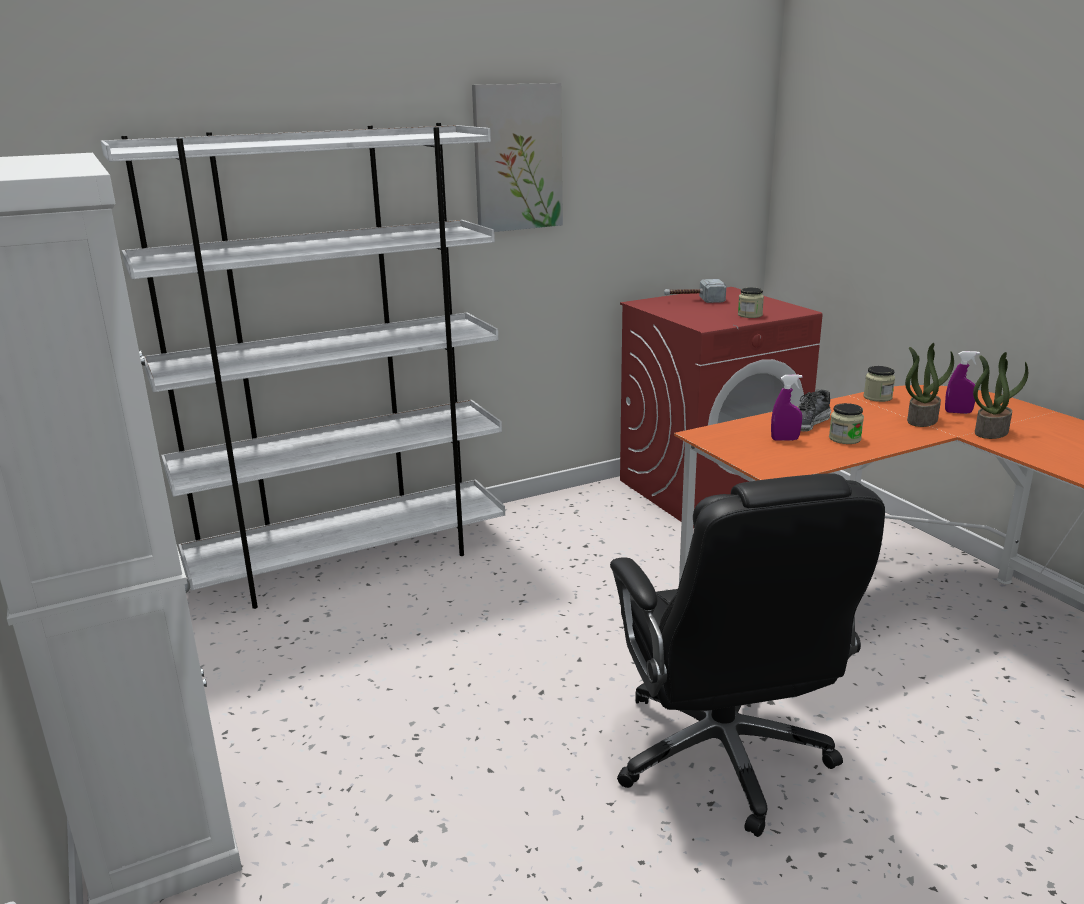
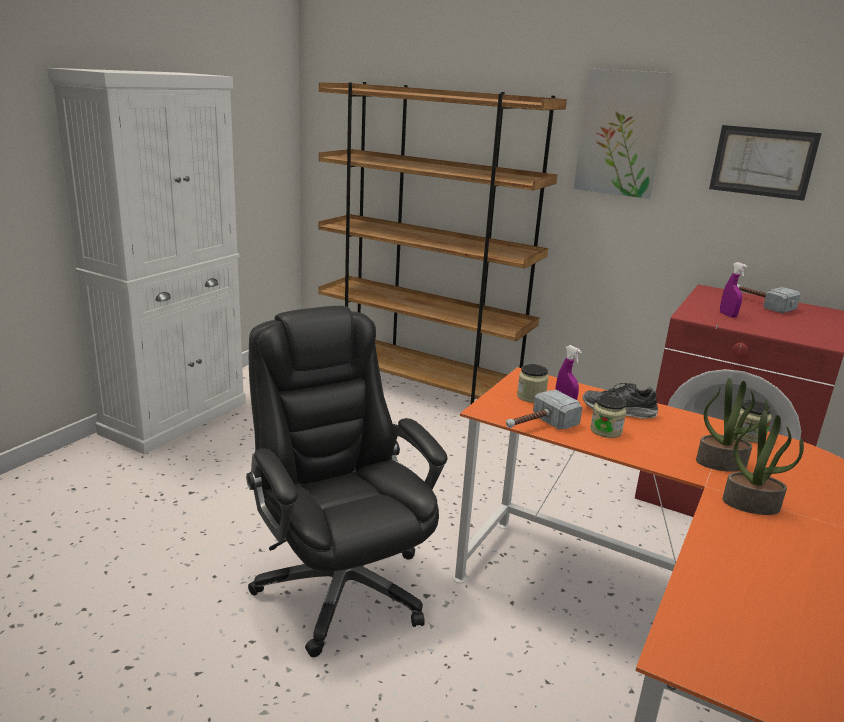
camera: 55 degrees right, 0 degrees up
(352, 561) = (420, 390): white bookcase -> brown bookcase
(650, 165) = (763, 162): none -> picture
(723, 756) = (341, 586): black office chair -> black office chair turned 105 degrees clockwise
(750, 315) = (761, 326): jar -> jar (531, 397)
(821, 461) = (537, 426): none -> hammer
(958, 412) = (781, 481): purple spray bottle -> purple spray bottle (728, 315)

